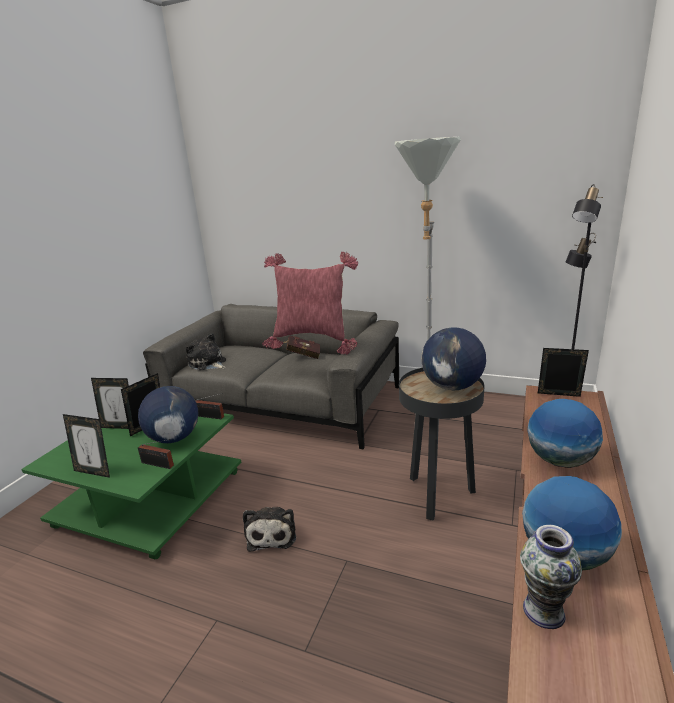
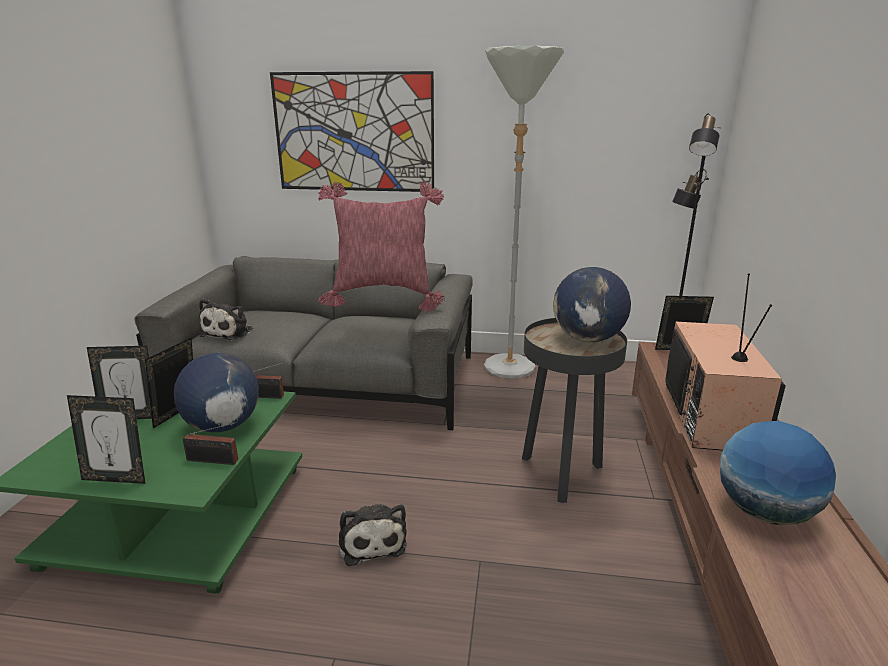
camera: 15 degrees left, 0 degrees up
(208, 363) = (229, 332): plush toy -> plush toy turned 105 degrees counterclockwise
(302, 355) = (358, 319): red book -> none
(306, 210) = (354, 133): none -> picture
(544, 611) = (772, 572): vase -> none
(560, 461) = (712, 417): globe -> television

